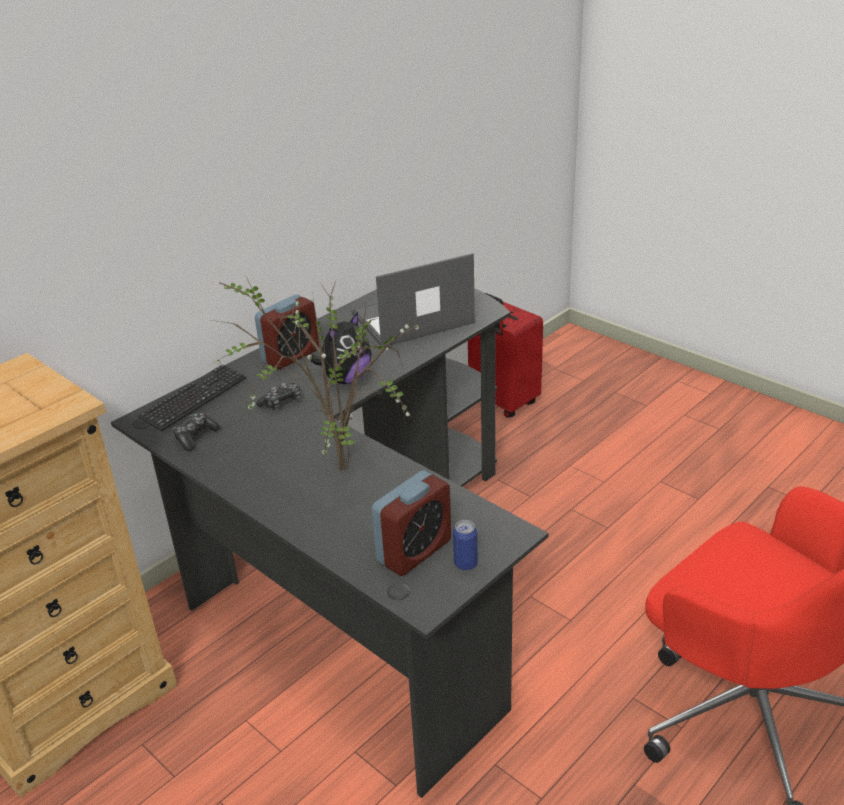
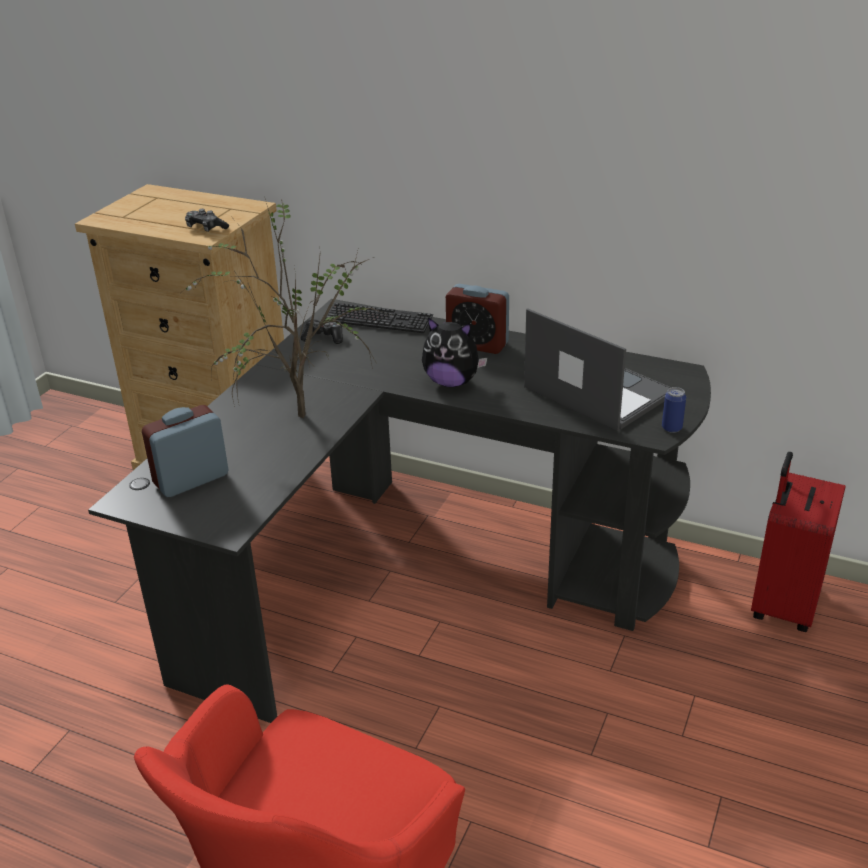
camera: 70 degrees right, 0 degrees up
(282, 402) = (394, 361): game controller -> game controller (206, 228)
(414, 551) = (191, 479): alarm clock -> alarm clock turned 120 degrees clockwise
(465, 564) = (180, 511): can -> can (671, 428)

